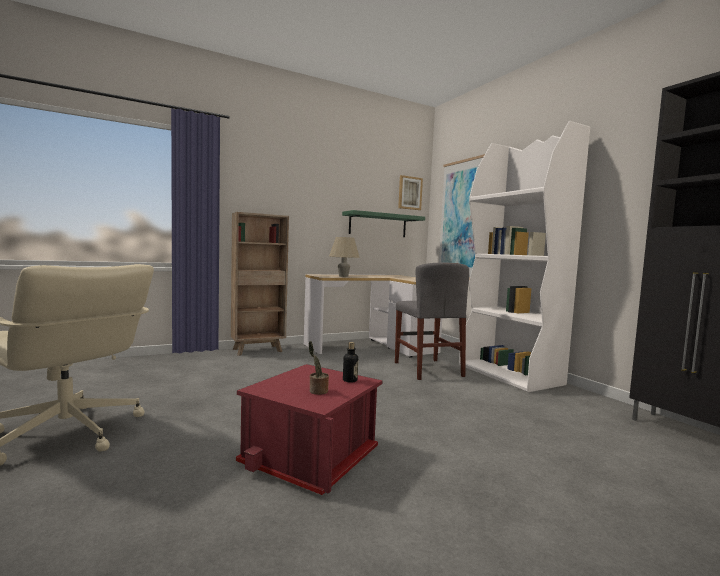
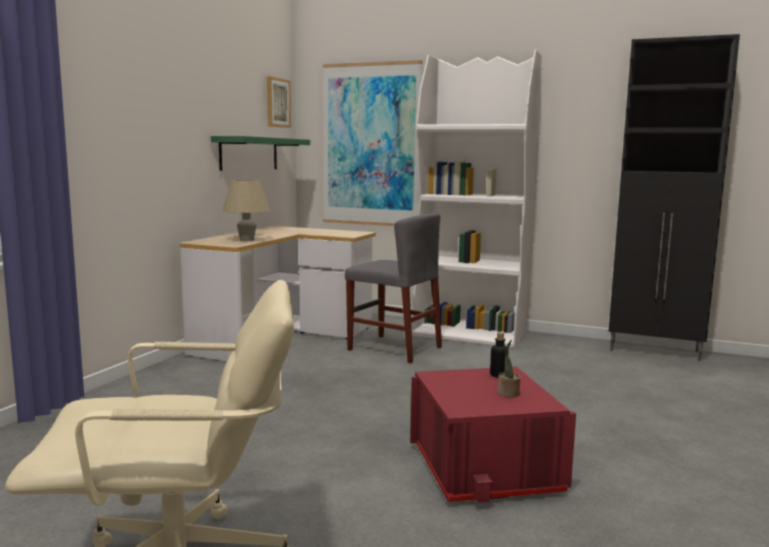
camera: 40 degrees left, 5 degrees up
(258, 350) = (142, 381): brown bookcase -> none

